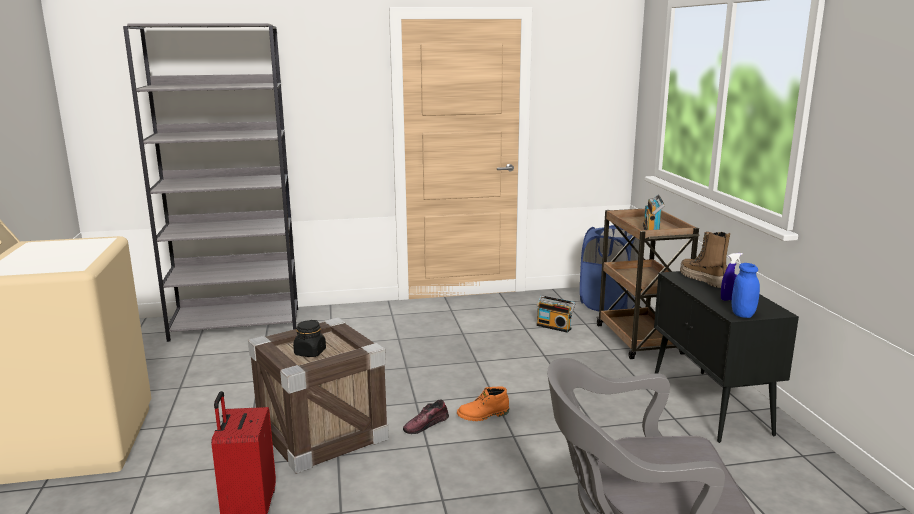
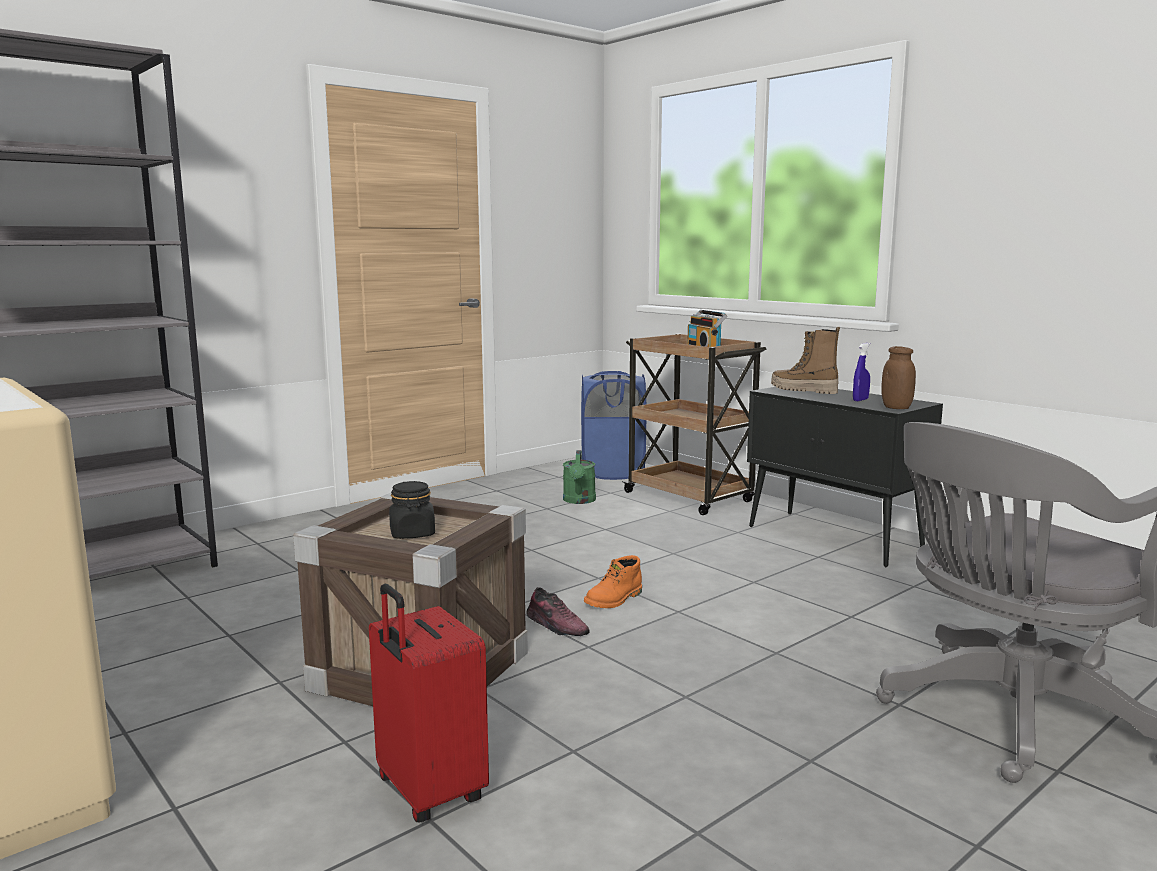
camera: 30 degrees left, 5 degrees down
(426, 425) = (557, 626): shoe -> shoe turned 75 degrees counterclockwise
(554, 326) = (579, 501): radio -> green watering can
(743, 314) = (896, 407): blue jar -> brown jar

